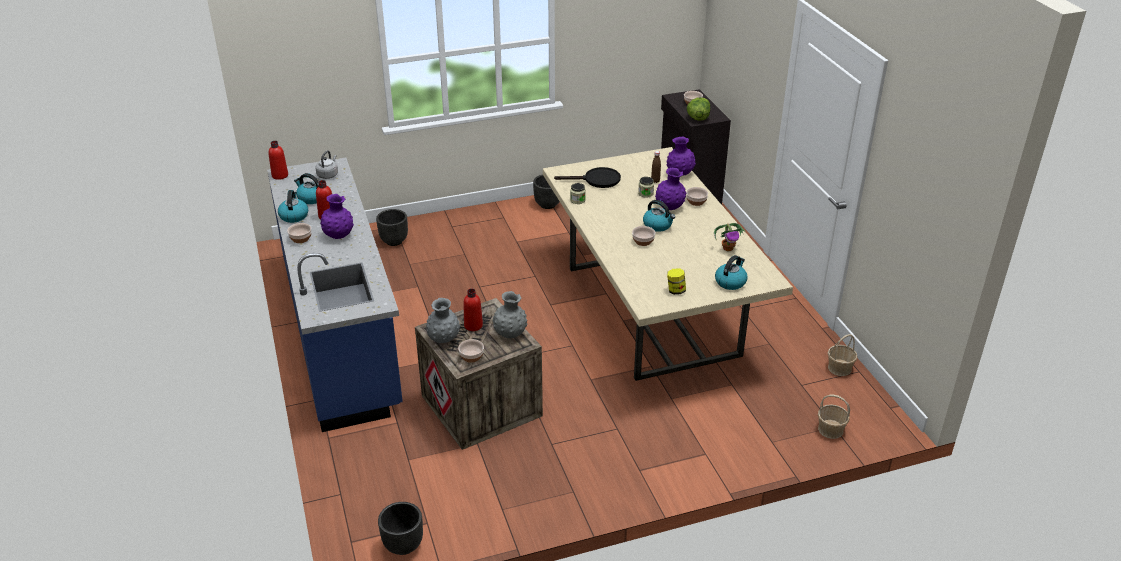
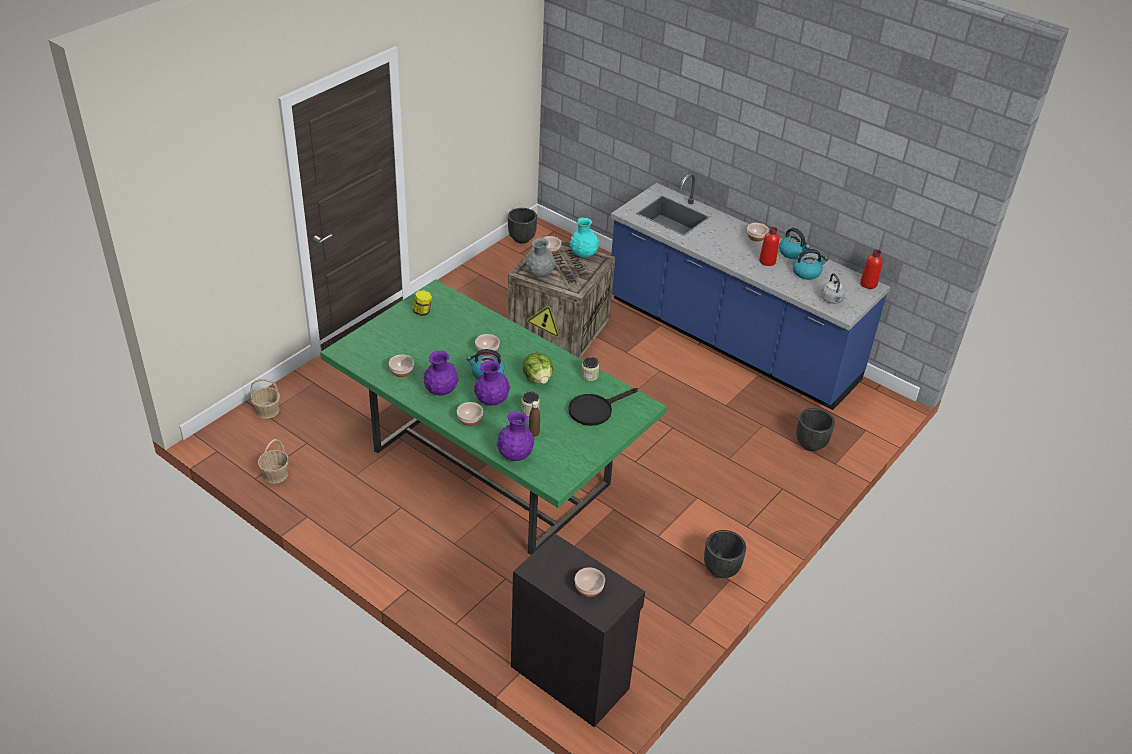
camera: 145 degrees right, 5 degrees up
(339, 236) = (732, 249): purple vase -> purple vase (441, 391)
(443, 339) = (583, 255): grey vase -> turquoise vase
(473, 325) = (573, 271): red bottle -> none
(652, 312) = (489, 466): beige dining table -> green dining table
(698, 118) = (558, 555): lettuce -> lettuce (538, 379)
(728, 248) = (401, 372): potted plant -> bowl
(730, 282) = (379, 336): kettle -> none

